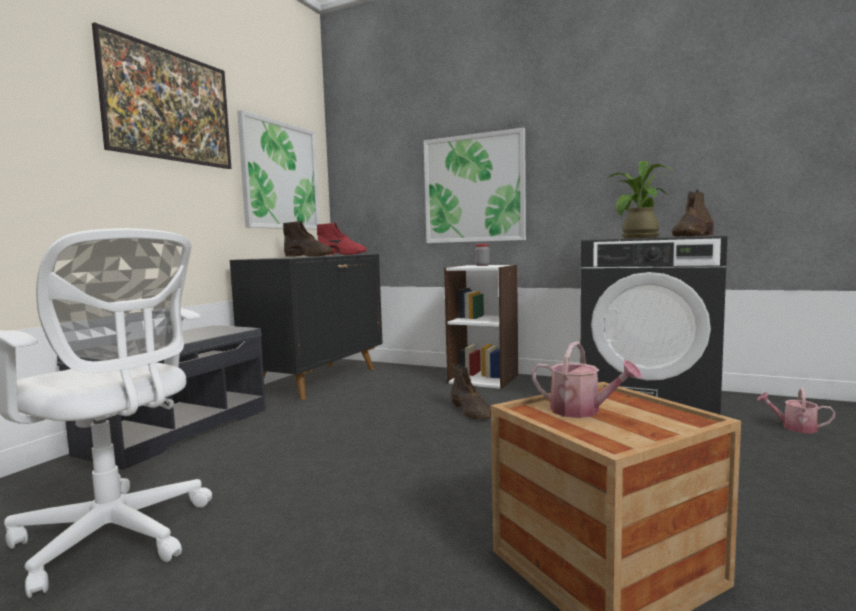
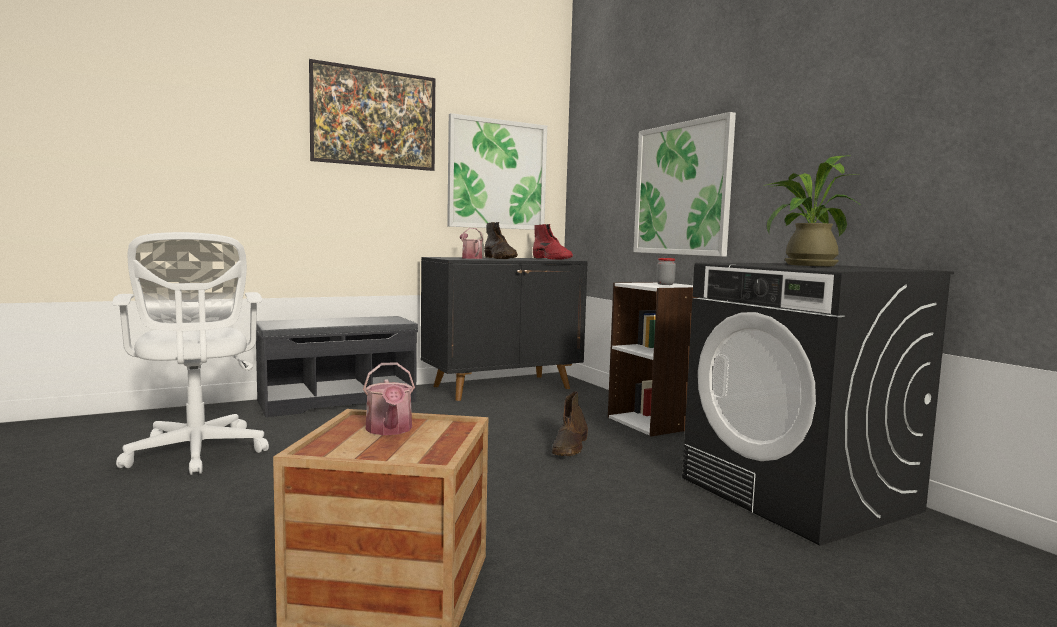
camera: 35 degrees right, 0 degrees up
(693, 236) = (849, 268): brown boot -> none
(794, 427) = (934, 584): watering can -> watering can (470, 258)

